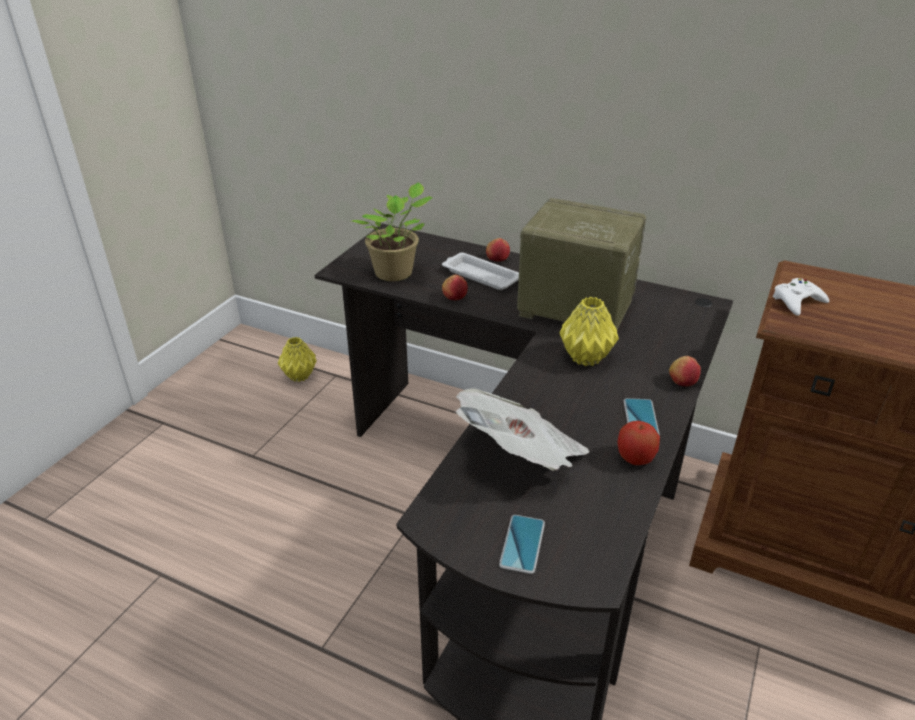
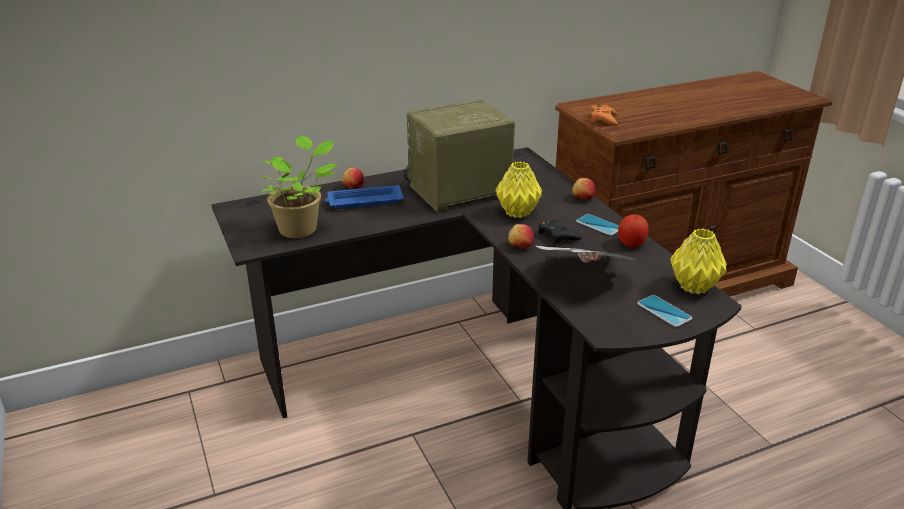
camera: 50 degrees left, 5 degrees down
(299, 376) = (154, 413): yellow vase -> yellow vase (695, 287)
(454, 297) = (375, 222): apple -> apple (520, 246)
(480, 275) = (363, 202): white tray -> blue tray
(577, 401) = (557, 235): none -> black game controller
(797, 301) = (603, 119): white game controller -> orange game controller

